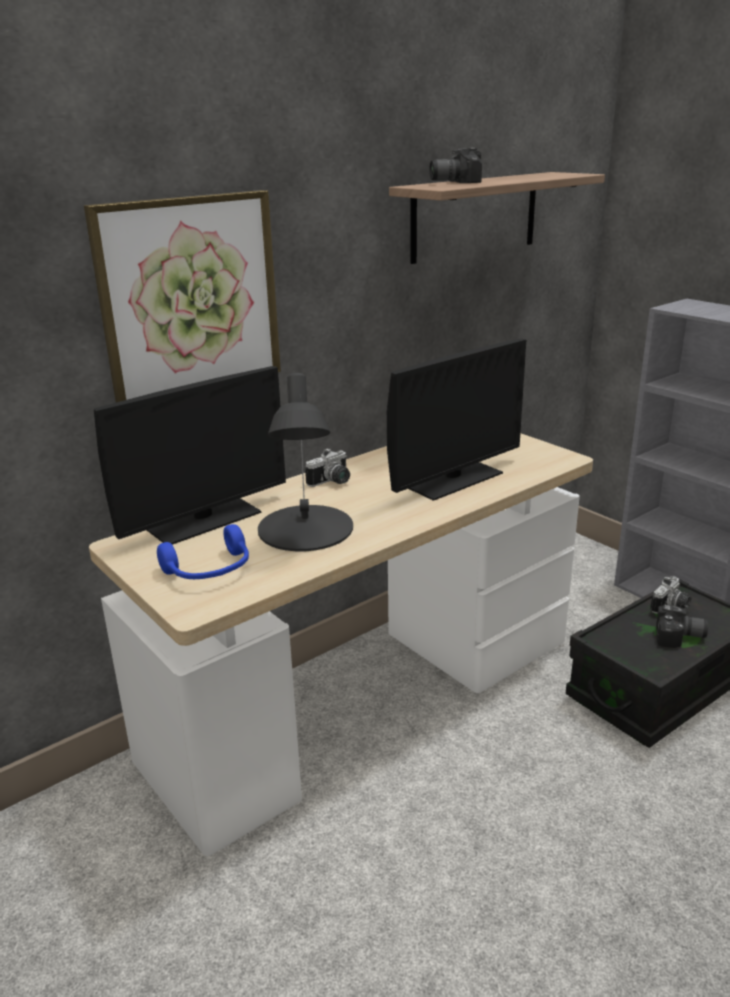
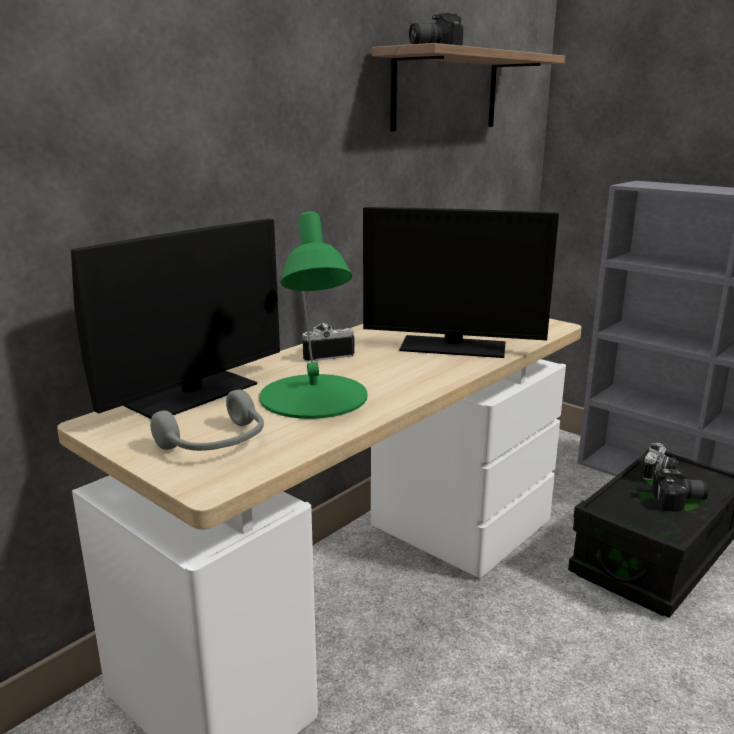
camera: 10 degrees left, 5 degrees down
(190, 296) = (175, 137): picture -> none
(210, 571) = (216, 443): blue headphones -> grey headphones
(304, 529) = (313, 397): black table lamp -> green table lamp
(332, 482) = (325, 354): camera -> camera turned 150 degrees counterclockwise
(453, 479) = (453, 347): monitor -> monitor turned 60 degrees clockwise

